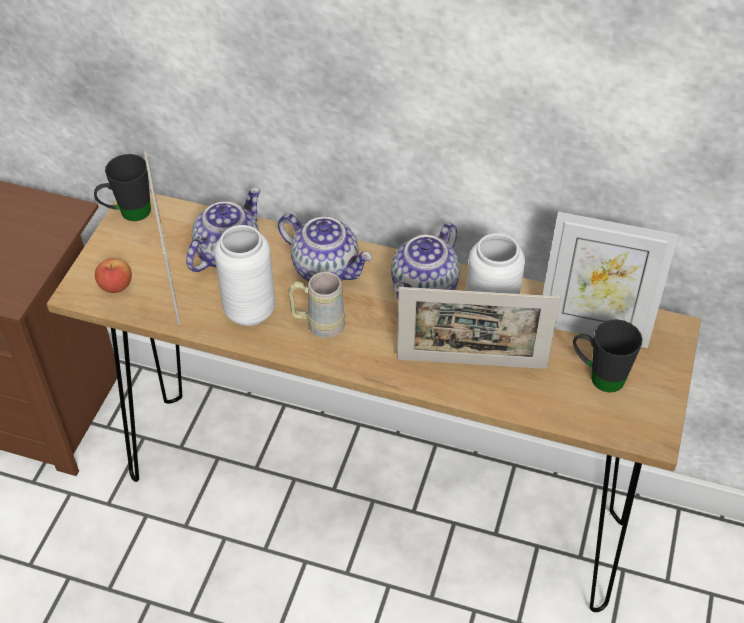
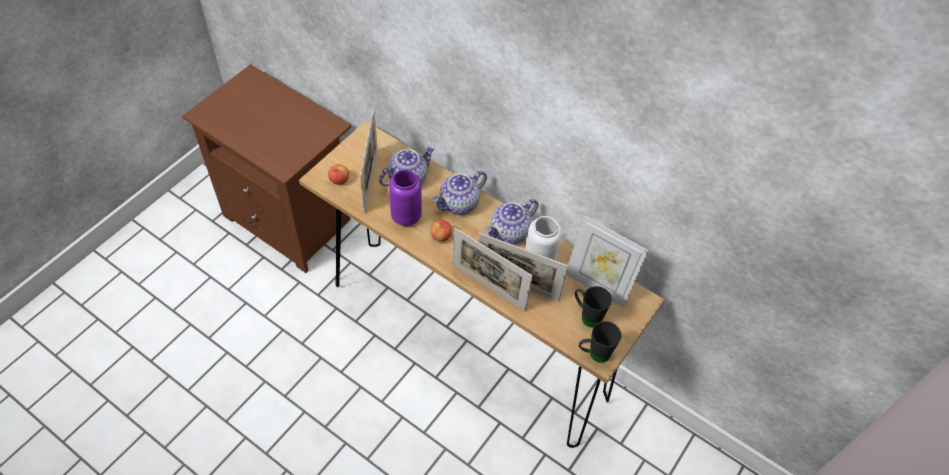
camera: 15 degrees right, 5 degrees up
(128, 214) = (361, 138): black mug -> black mug (594, 354)
(249, 311) = (406, 217): white vase -> purple vase
(318, 324) = (441, 236): beige mug -> apple
(326, 268) = (459, 204): teapot -> teapot turned 90 degrees clockwise
(428, 380) = (488, 287): none -> picture frame

